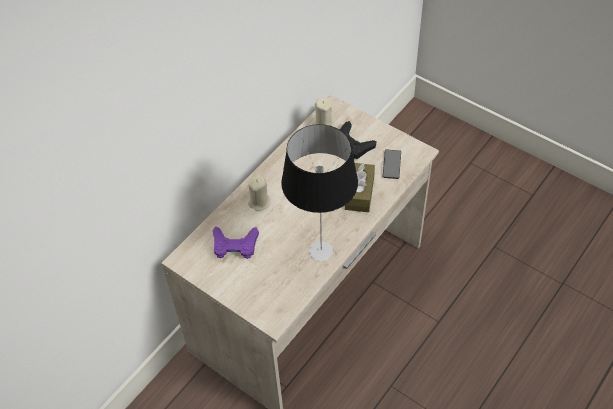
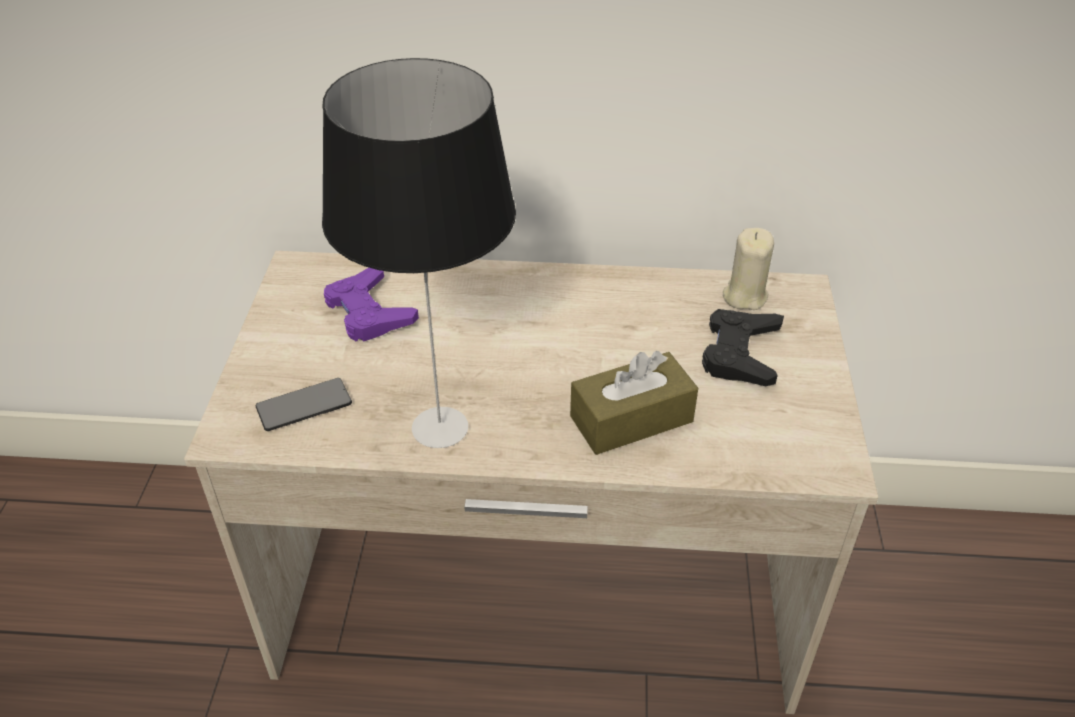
camera: 55 degrees right, 10 degrees down
(259, 202) = (488, 298): beige candle -> none
(391, 164) = (753, 435): phone -> phone (304, 406)

